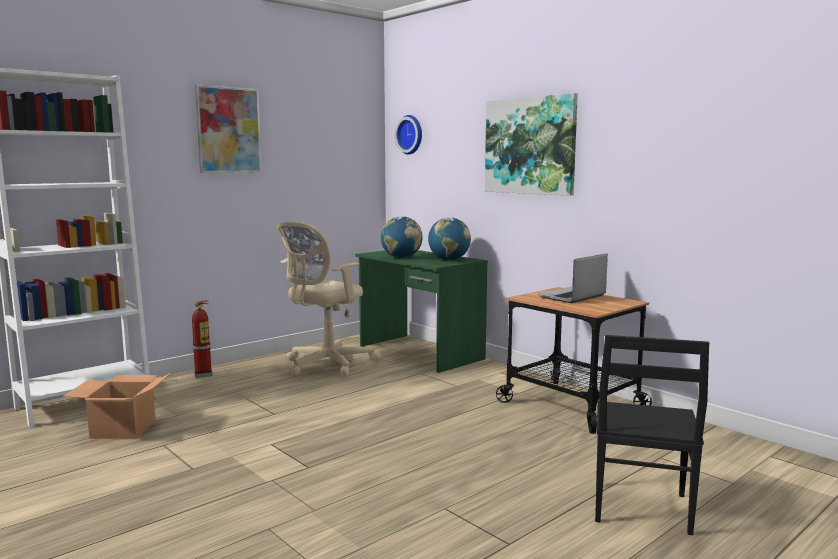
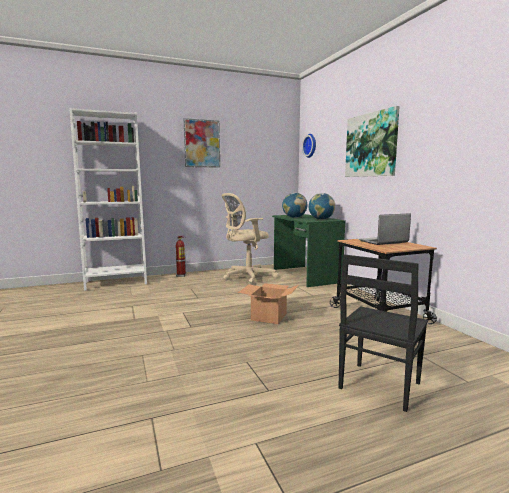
camera: 20 degrees right, 0 degrees up
(123, 429) = (121, 296): cardboard box -> cardboard box (269, 317)

